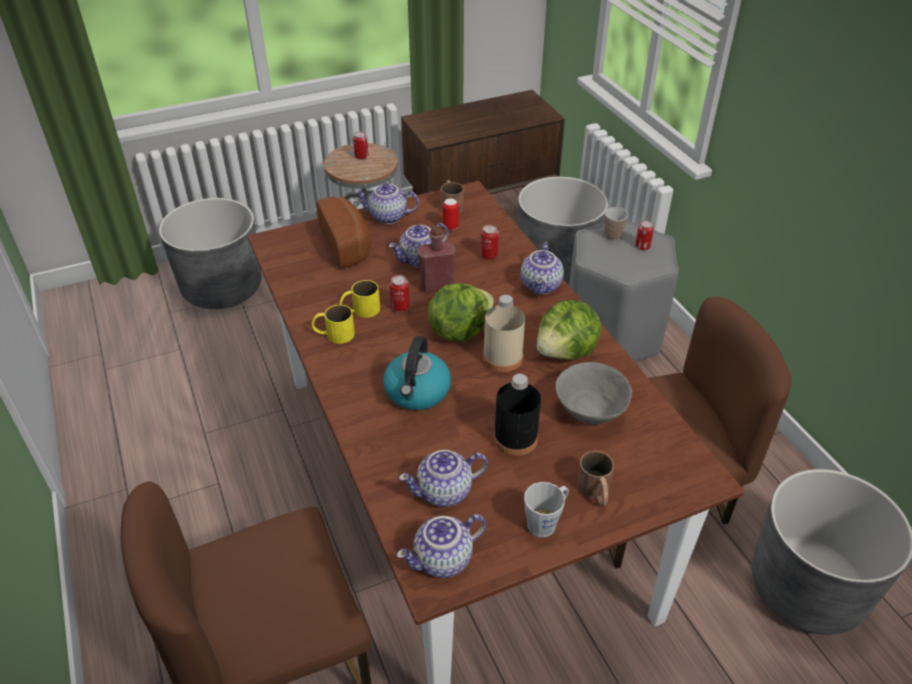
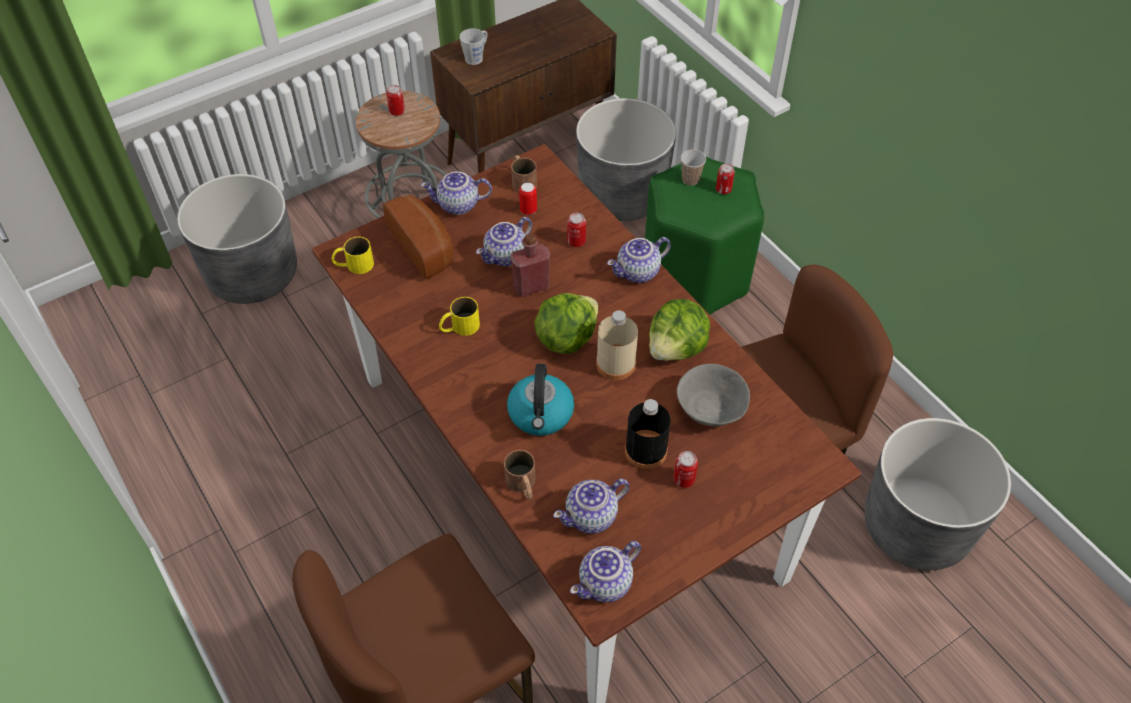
camera: 10 degrees left, 10 degrees up
(333, 334) = (440, 360): yellow mug -> yellow mug (353, 265)
(400, 307) = (499, 317): can -> can (684, 479)
(542, 286) = (638, 273): teapot -> teapot turned 60 degrees clockwise
(546, 522) = (690, 532): grey mug -> grey mug (476, 57)
(596, 491) = (729, 494): brown mug -> brown mug (523, 485)
(612, 335) = (696, 276): grey stool -> green stool

